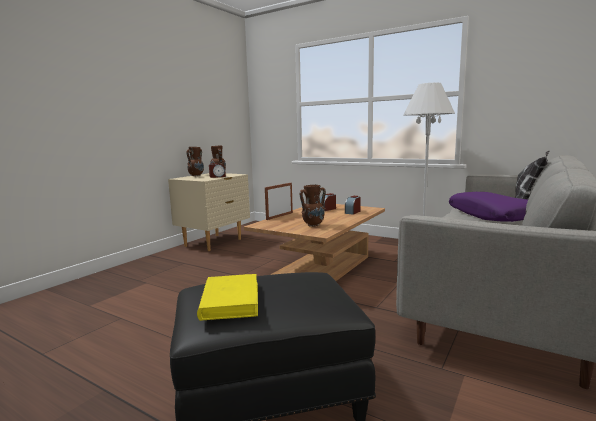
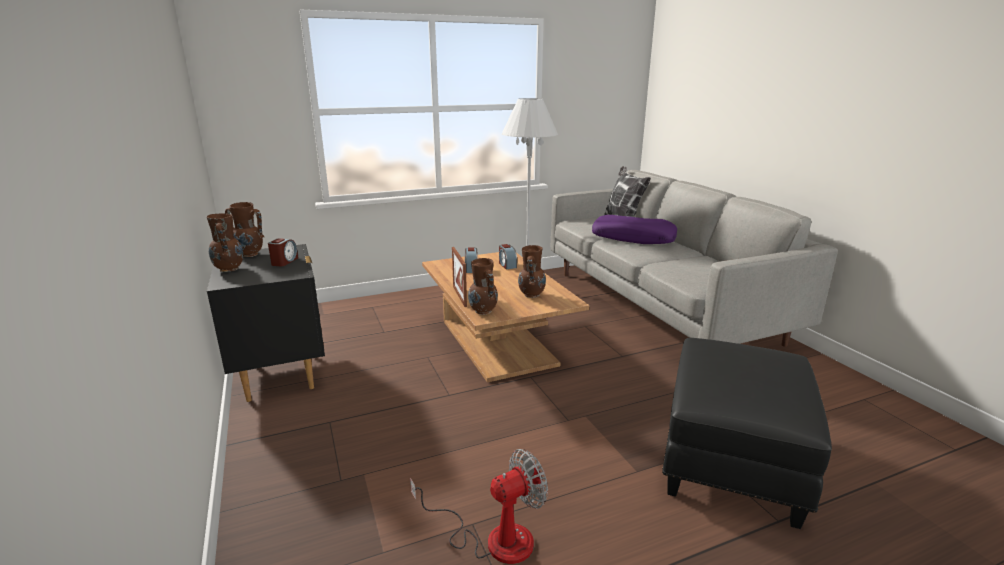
camera: 55 degrees left, 10 degrees up
(111, 327) = (493, 538): none -> fan
(214, 243) = (281, 374): beige nightstand -> black nightstand
(230, 300) = (765, 390): yellow book -> none
(266, 223) = (483, 311): none -> brown vase

